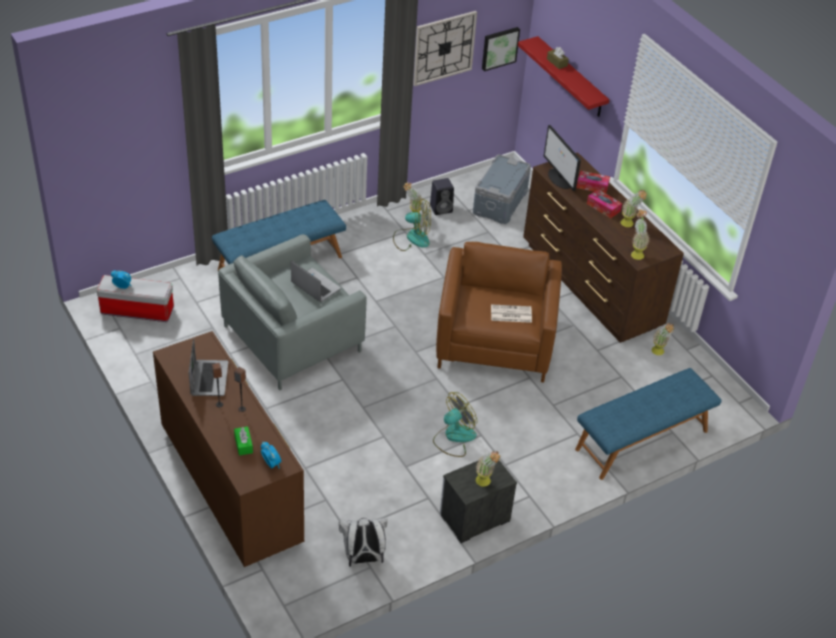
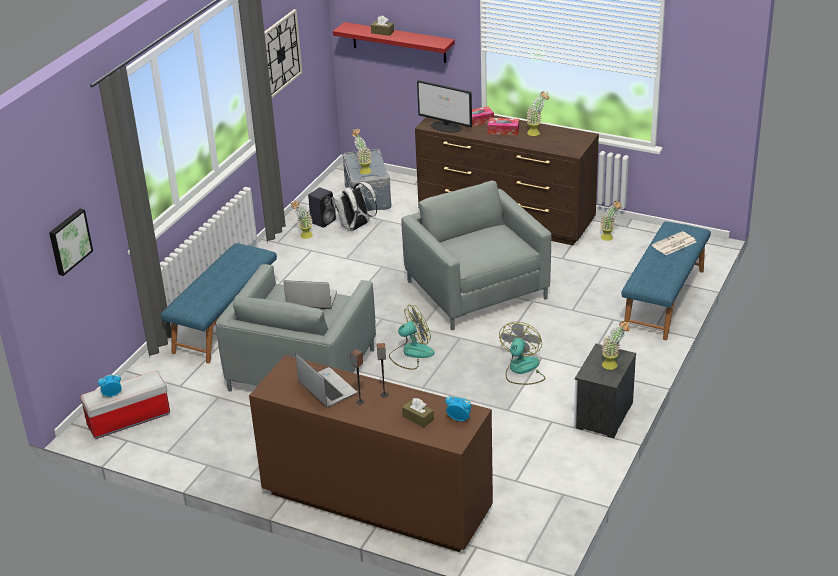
camera: 30 degrees left, 10 degrees down
(243, 444) = (418, 418): green tissue box -> brown tissue box
(363, 558) = (550, 491): white backpack -> white backpack (355, 227)
(412, 238) = (322, 252): fan -> fan (411, 353)
(495, 341) = (476, 290): brown armchair -> grey armchair
(499, 48) = (315, 45): picture -> picture (69, 241)
(510, 314) = (497, 244): newspaper -> newspaper (673, 244)
(636, 253) = (564, 148): potted plant -> potted plant (363, 170)

